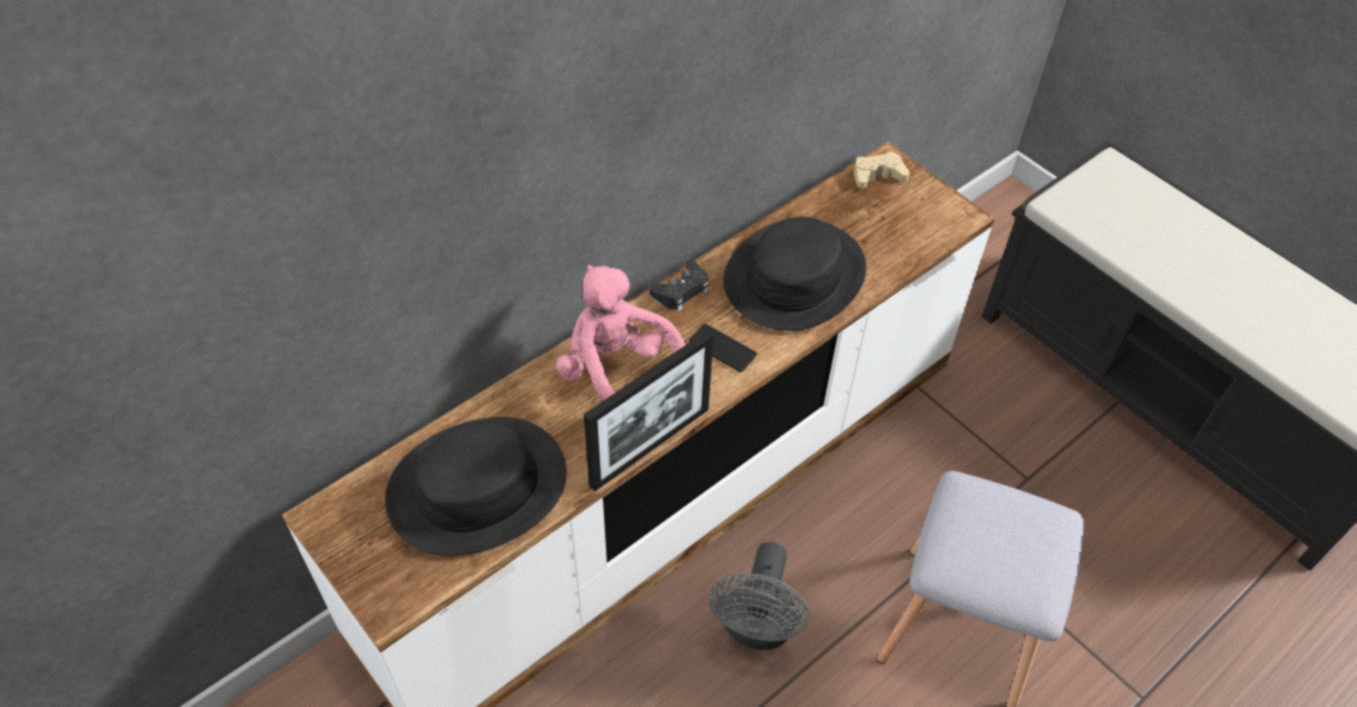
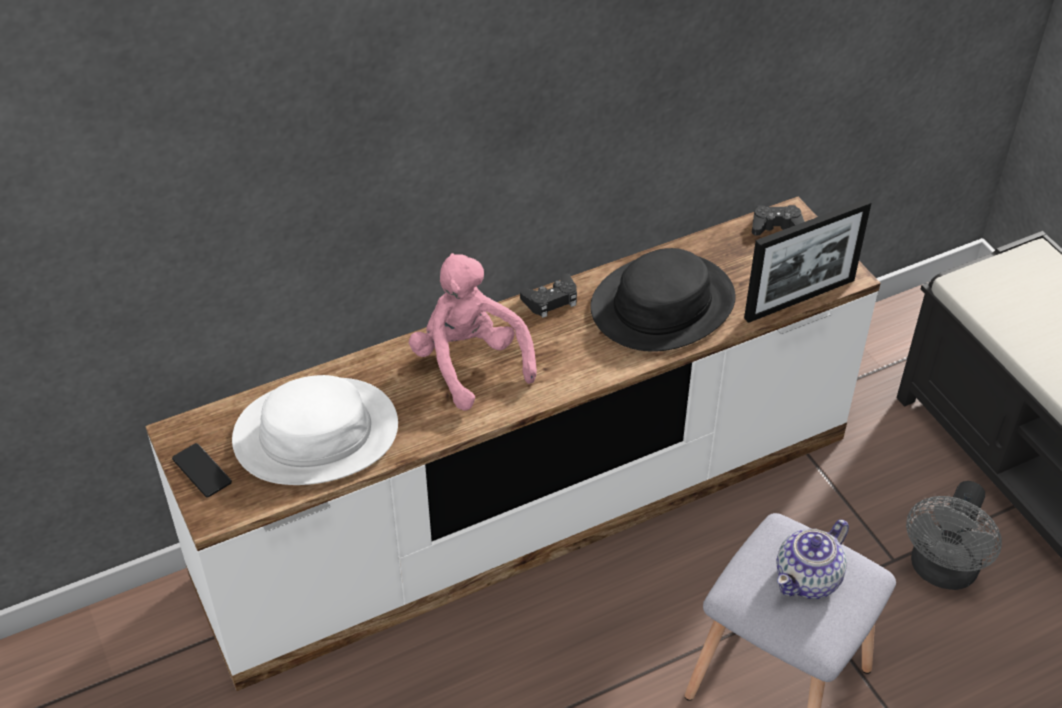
camera: 15 degrees right, 5 degrees down
(477, 486) = (316, 433): black hat -> white hat
(650, 447) = (479, 428): picture frame -> picture frame (799, 299)
(722, 348) = (572, 356): phone -> phone (202, 471)
(757, 629) = (574, 645): grey fan -> grey fan (941, 572)
(877, 175) = (776, 226): beige game controller -> black game controller
(1008, 536) = (809, 578): none -> teapot

